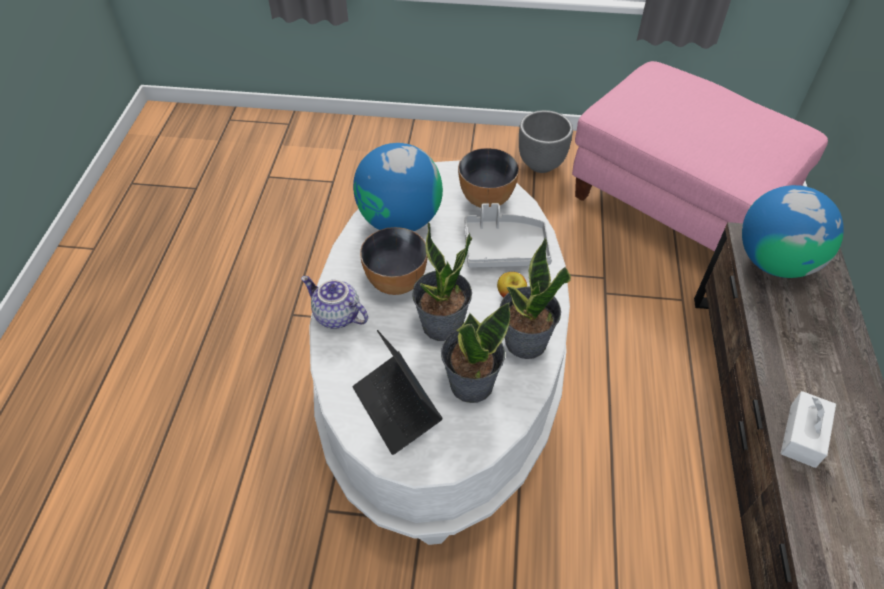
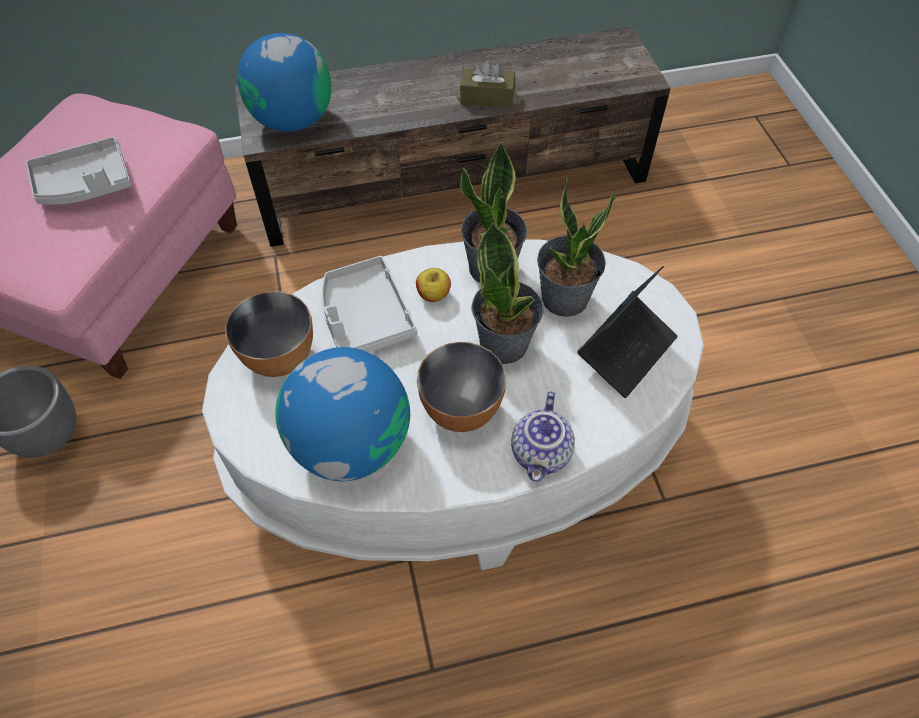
camera: 110 degrees left, 5 degrees up
(695, 127) = (85, 184): none -> grey tray
(802, 435) = (487, 97): white tissue box -> brown tissue box

